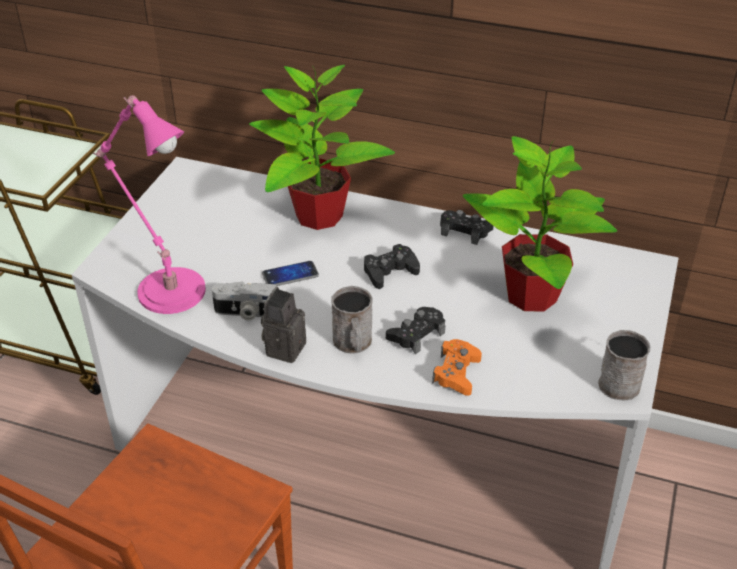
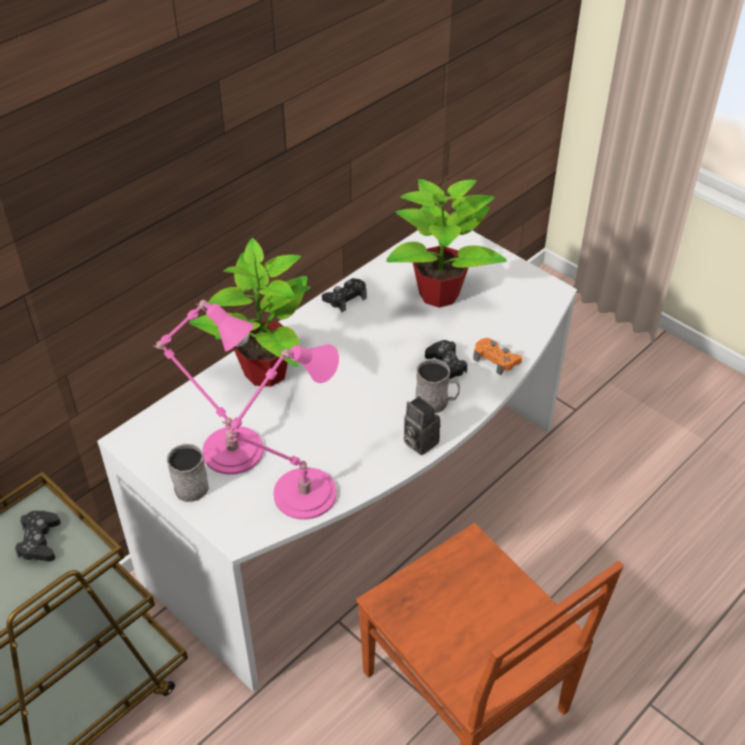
camera: 65 degrees left, 5 degrees up
(205, 227) = (228, 448): none -> pink table lamp
(246, 313) = (364, 453): camera -> none
(290, 275) = (333, 413): phone -> none
(390, 271) = (366, 355): black game controller -> black game controller (39, 541)
(623, 382) = (545, 288): grey mug -> grey mug (190, 483)

